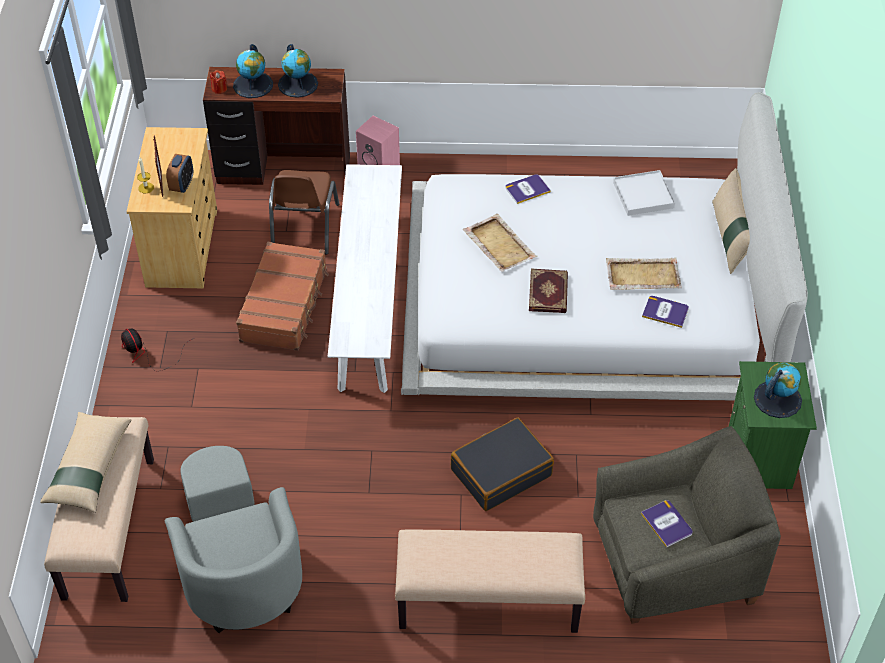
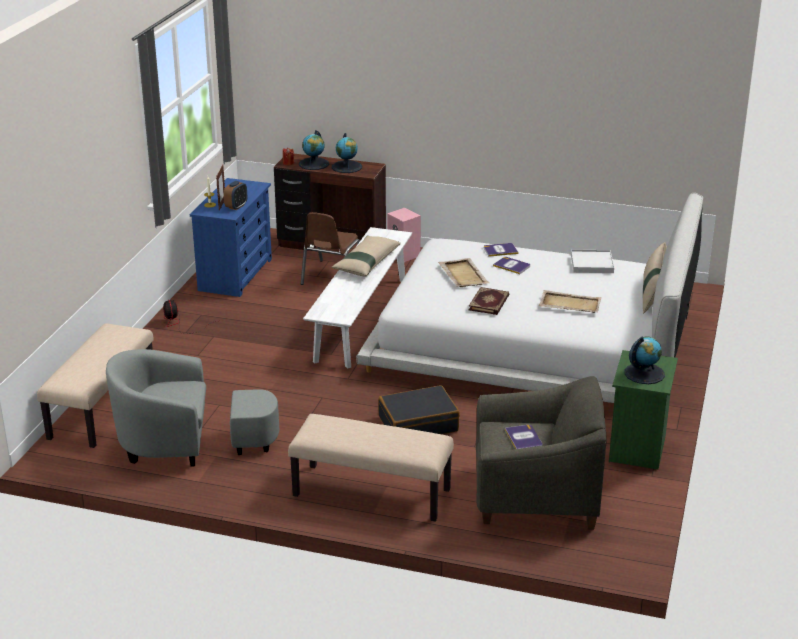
camera: 15 degrees right, 20 degrees down
(88, 468) = (95, 347): beige pillow -> beige pillow (366, 263)
(182, 247) = (235, 274): beige dresser -> blue dresser
(238, 568) = (186, 444): grey armchair -> grey armchair turned 90 degrees clockwise
(285, 305) = (296, 313): brown suitcase -> none
(665, 312) = (579, 325): book -> book (512, 266)

